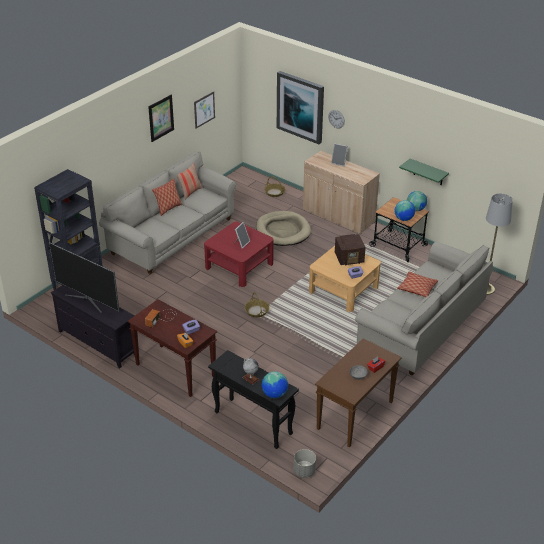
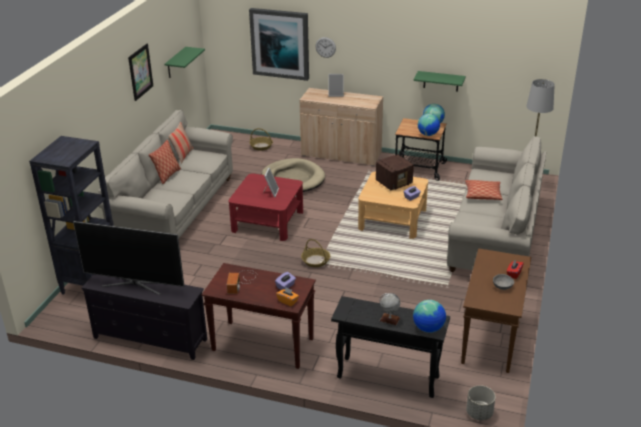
camera: 20 degrees left, 5 degrees down
(204, 109) = (176, 63): picture -> green shelf

